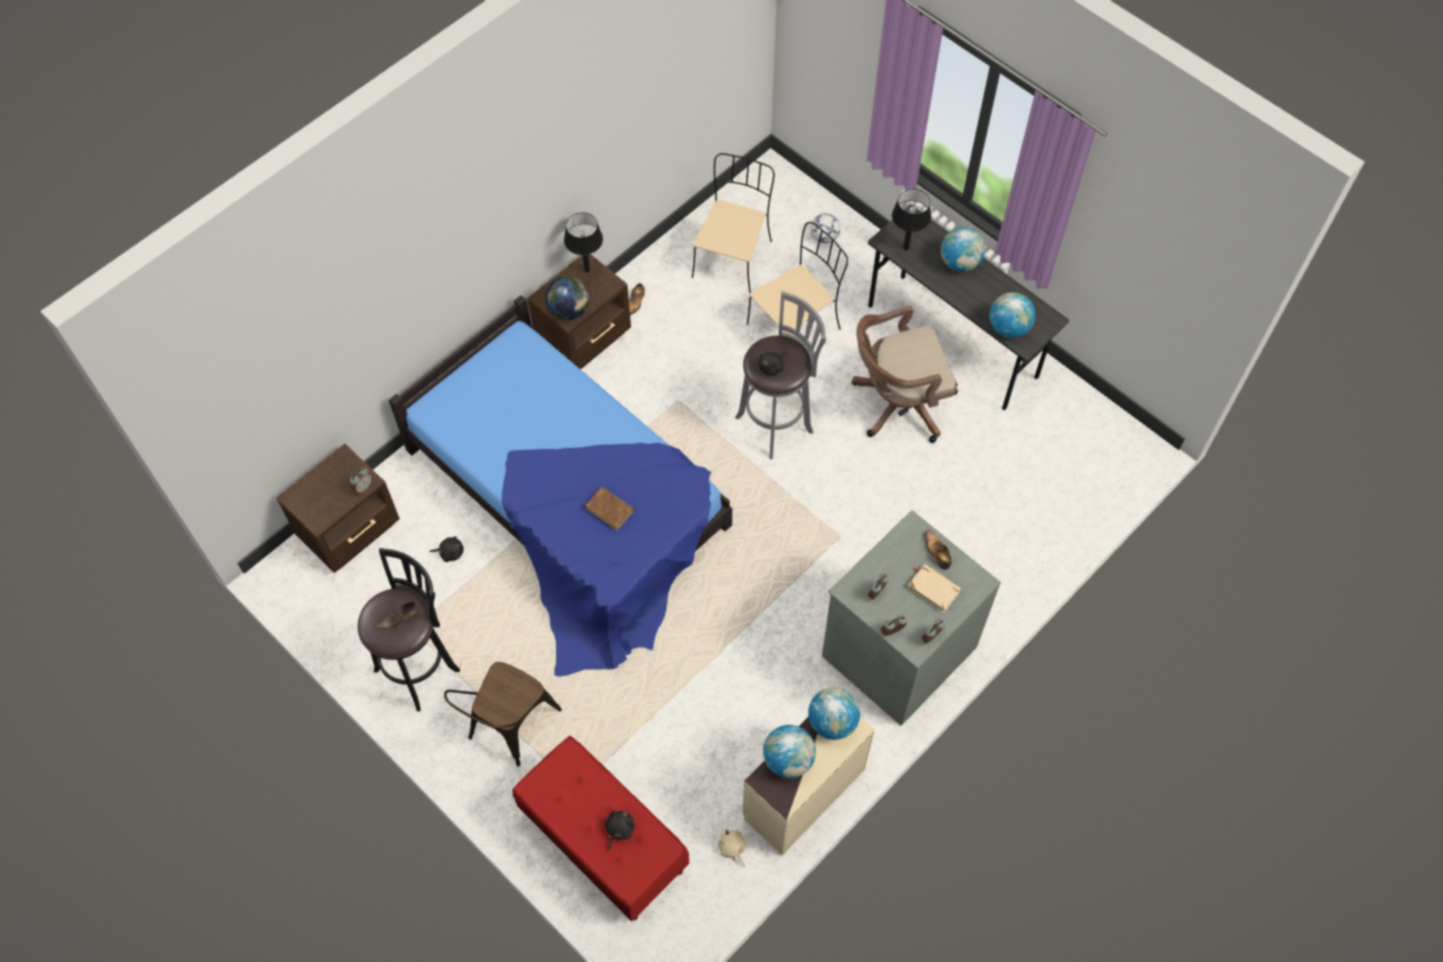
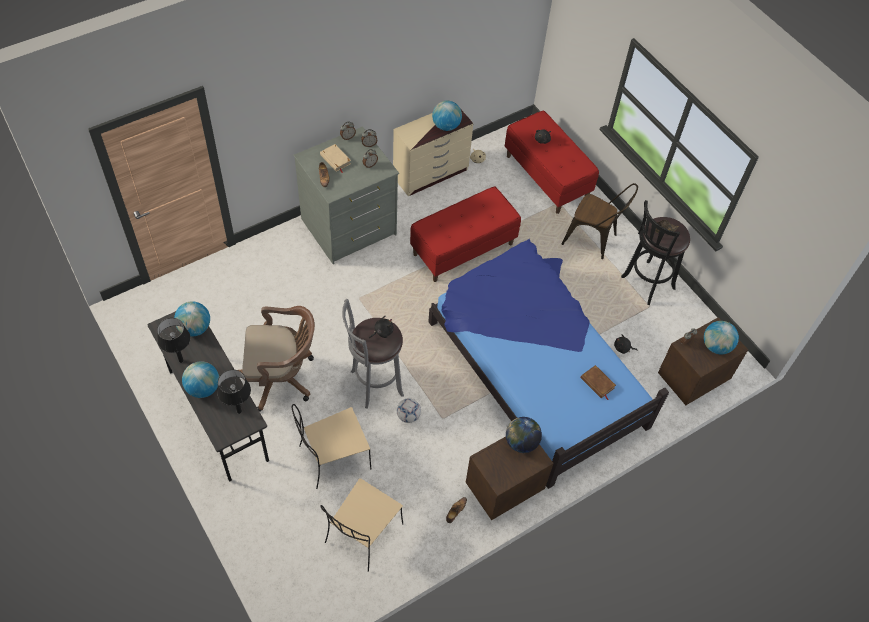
camera: 170 degrees left, 5 degrees down
(508, 728) = (593, 240): brown chair -> brown chair turned 75 degrees clockwise
(587, 270) = (500, 476): black table lamp -> black table lamp (181, 361)
(609, 509) = (517, 294): brown book -> brown book (597, 383)
(712, 656) = (463, 249): none -> red bench
(824, 237) = (278, 535): football -> football (408, 416)
(832, 722) = (415, 136): globe -> globe (716, 346)

